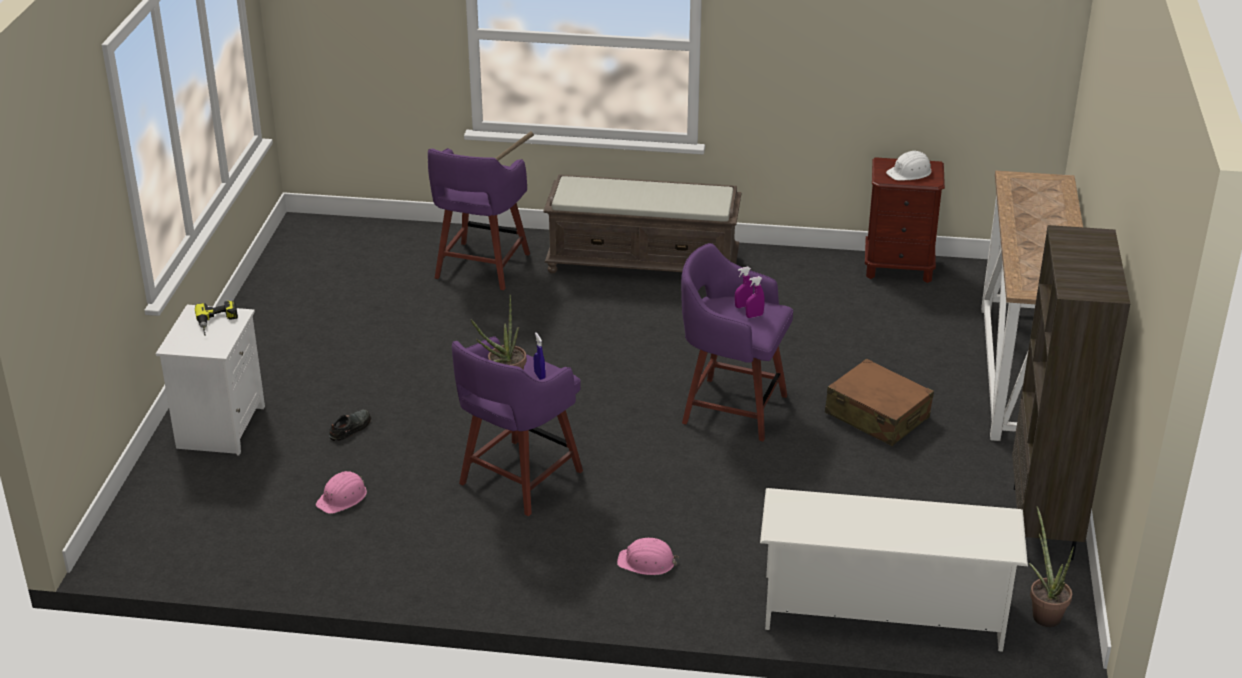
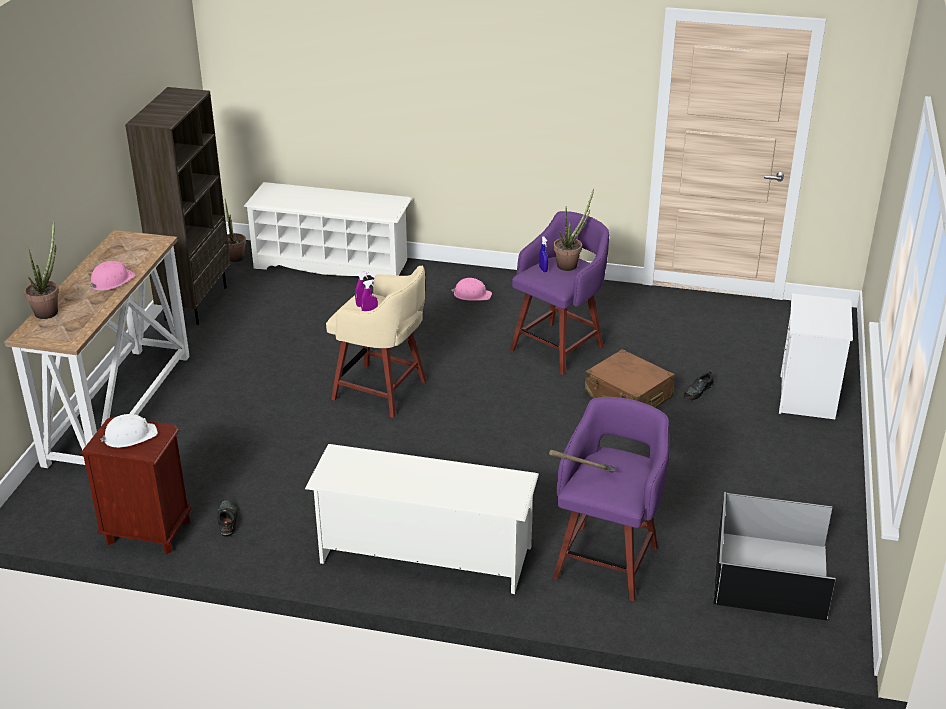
camera: 175 degrees left, 0 degrees up
(217, 323) = (815, 321): power drill -> none
(340, 263) = (770, 575): none -> black storage box
(342, 497) = (687, 341): pink hard hat -> pink hard hat (111, 281)
(644, 263) = (424, 555): brown bench -> white shoe rack
(731, 408) = (382, 391): purple stool -> beige stool
(833, 279) = (227, 520): none -> black shoe
(877, 416) = (265, 379): brown suitcase -> brown suitcase (628, 396)
(1063, 204) = (49, 310): none -> potted plant

